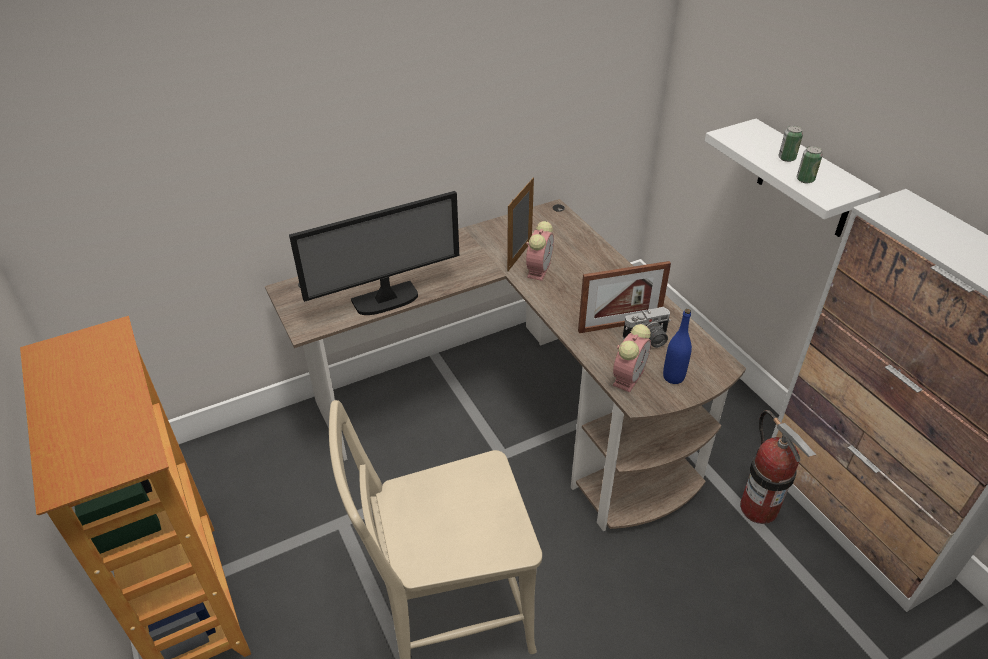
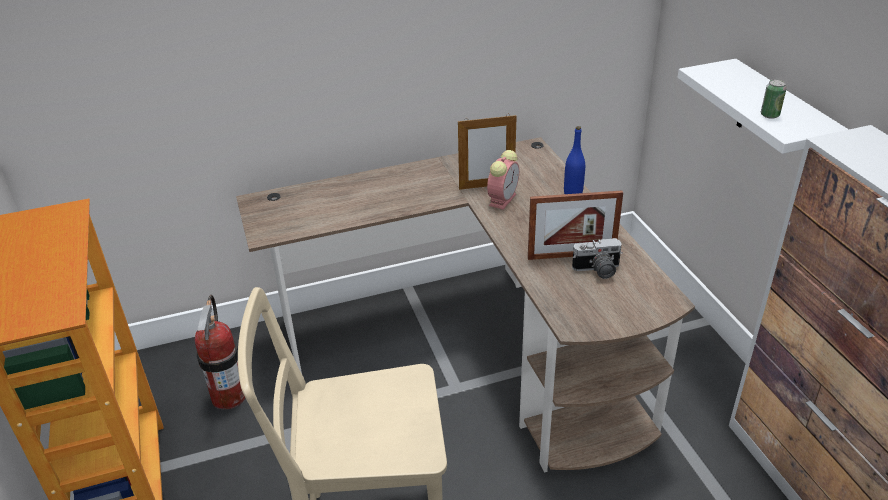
camera: 10 degrees right, 5 degrees down
(386, 300) = (346, 216): monitor -> none
(519, 256) = (486, 186): picture frame -> picture frame turned 135 degrees counterclockwise
(628, 376) = (568, 303): alarm clock -> none
(673, 377) = (615, 307): blue bottle -> blue bottle (573, 193)
(758, 508) = (717, 468): fire extinguisher -> fire extinguisher (229, 396)
(786, 158) = (756, 95): can -> none

